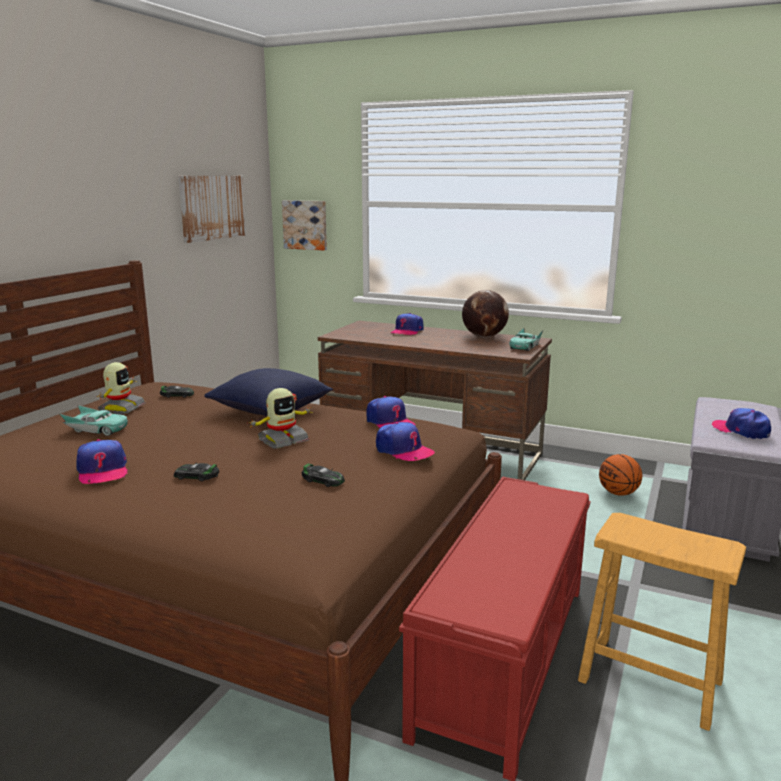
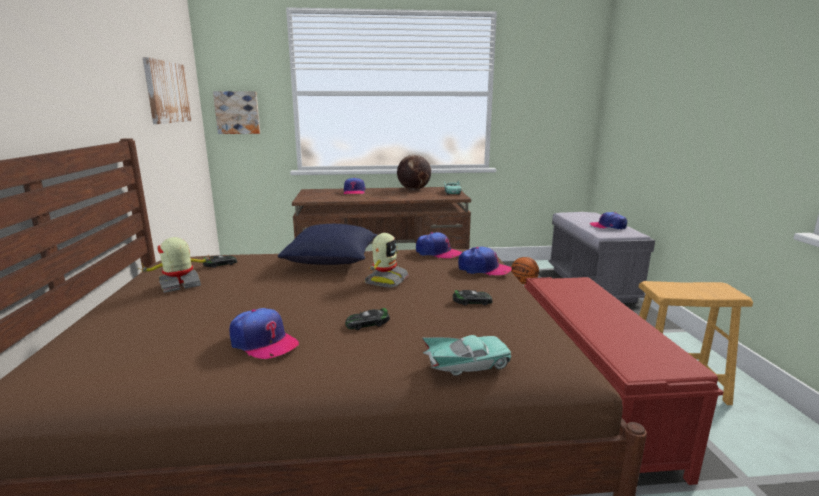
camera: 30 degrees left, 0 degrees up
(96, 429) = (186, 308): turquoise toy car -> turquoise toy car (467, 364)
(121, 408) = (180, 285): toy robot -> toy robot turned 105 degrees counterclockwise

